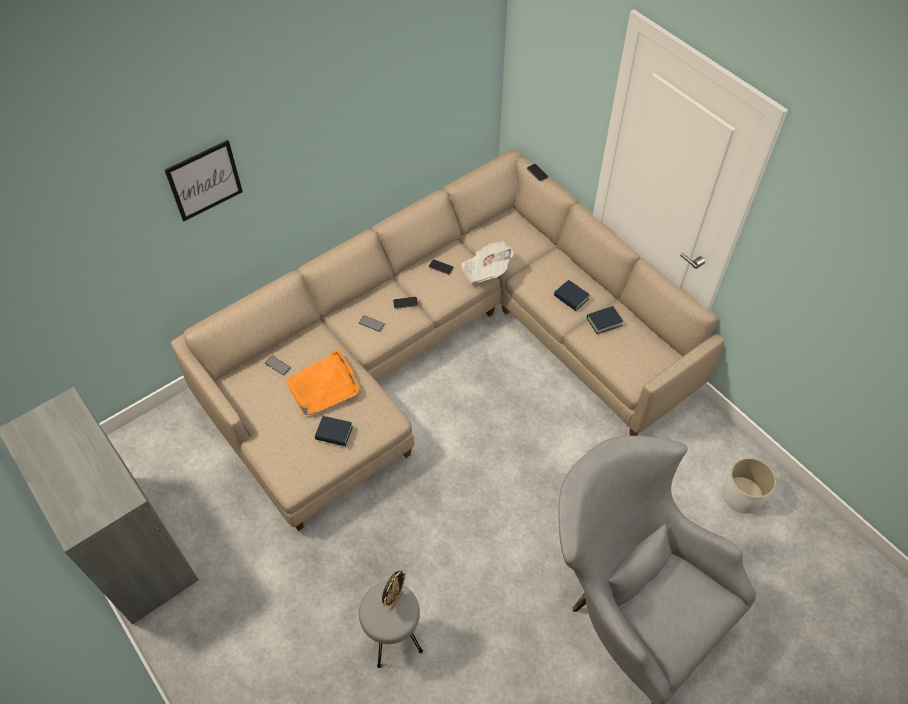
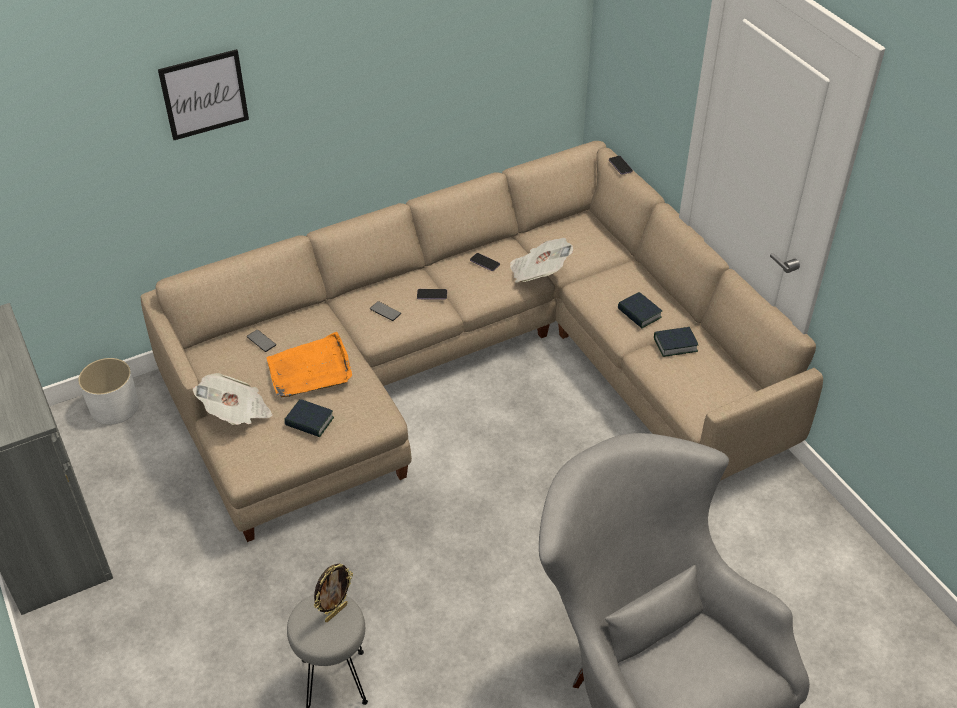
camera: 10 degrees right, 10 degrees down
(273, 434) = (236, 413): none -> newspaper
(742, 494) = (829, 583): white planter -> white planter (114, 407)

